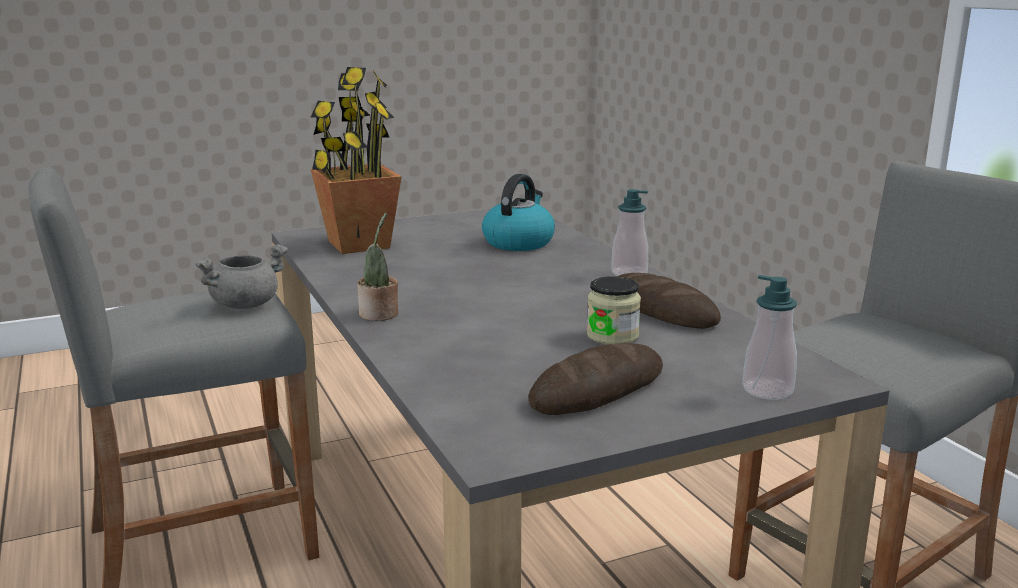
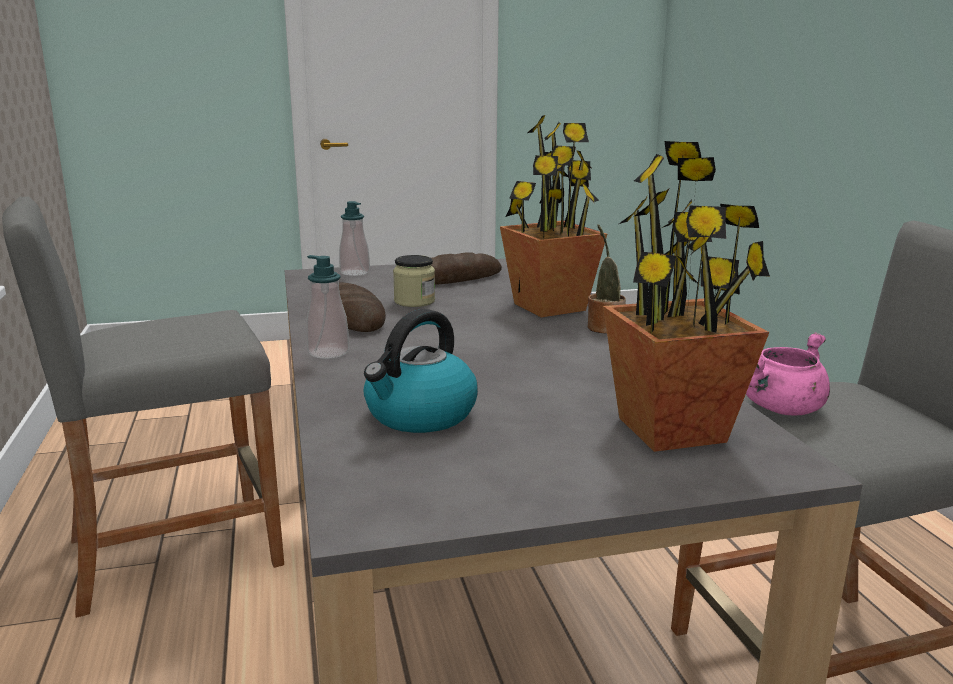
camera: 170 degrees left, 0 degrees up
(245, 304) = (782, 409): grey cooking pot -> pink cooking pot
(441, 339) = (549, 306): none -> potted plant

